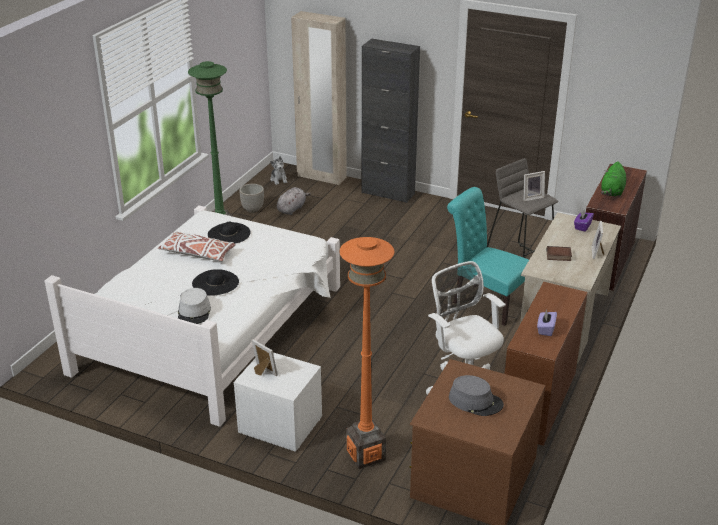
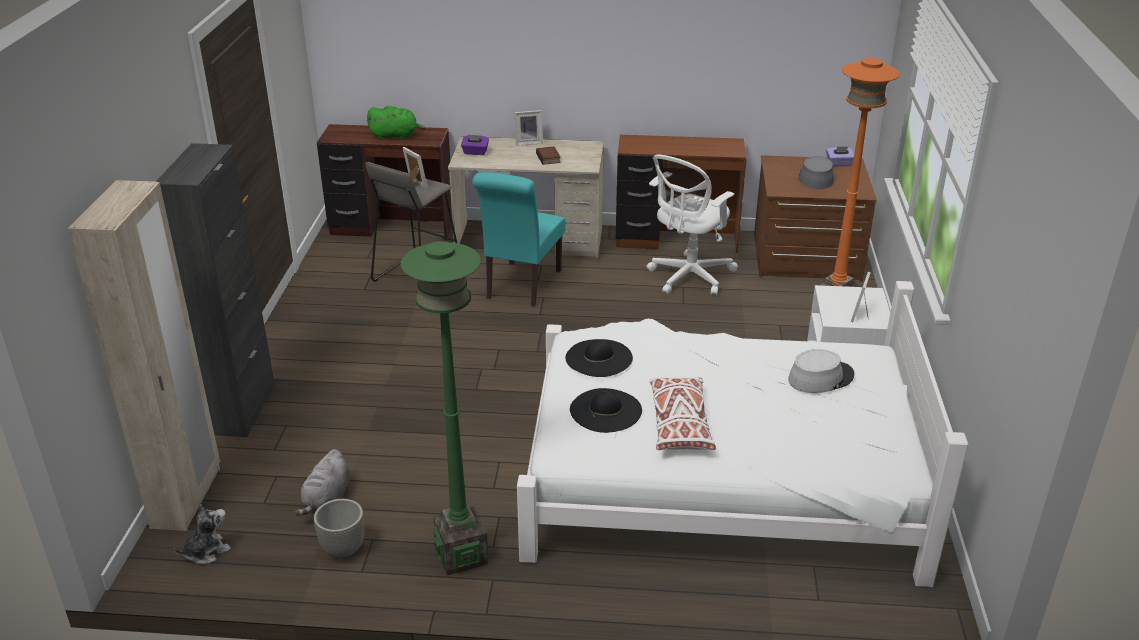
camera: 110 degrees left, 0 degrees up
(215, 282) = (743, 381): black hat -> black hat (599, 358)
(292, 209) = (327, 500): grey plush toy -> grey plush toy turned 90 degrees counterclockwise
(545, 329) = (701, 145): purple tissue box -> purple tissue box (839, 164)

